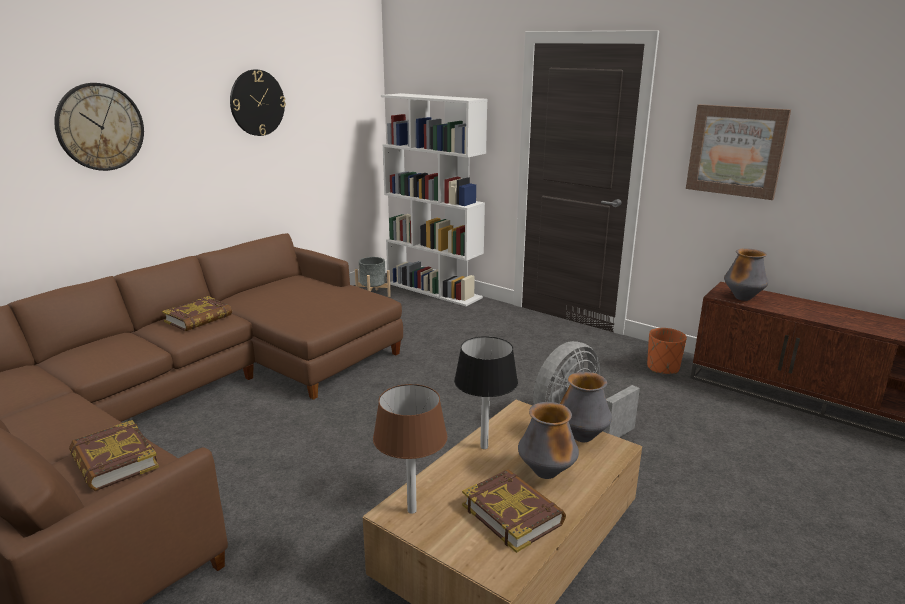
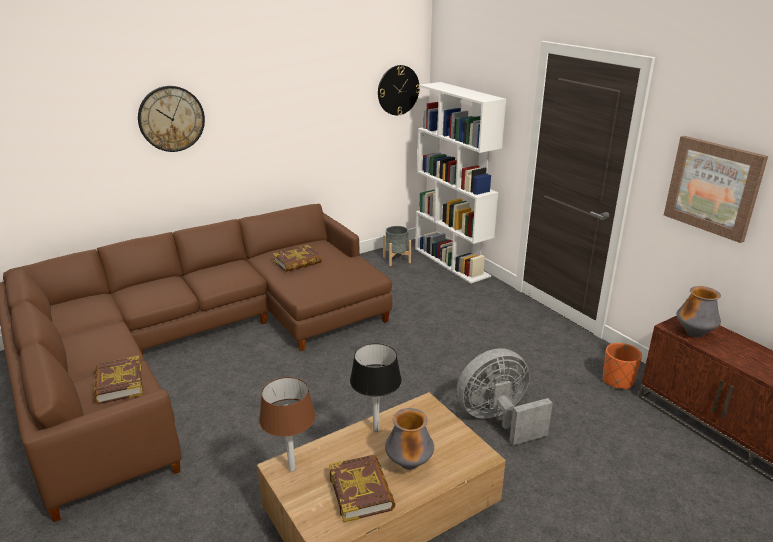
camera: 20 degrees right, 5 degrees up
(199, 318) = (228, 272): book -> book (297, 262)
(257, 103) = (303, 94): wall clock -> wall clock (398, 90)
(581, 437) = (459, 439): vase -> none

